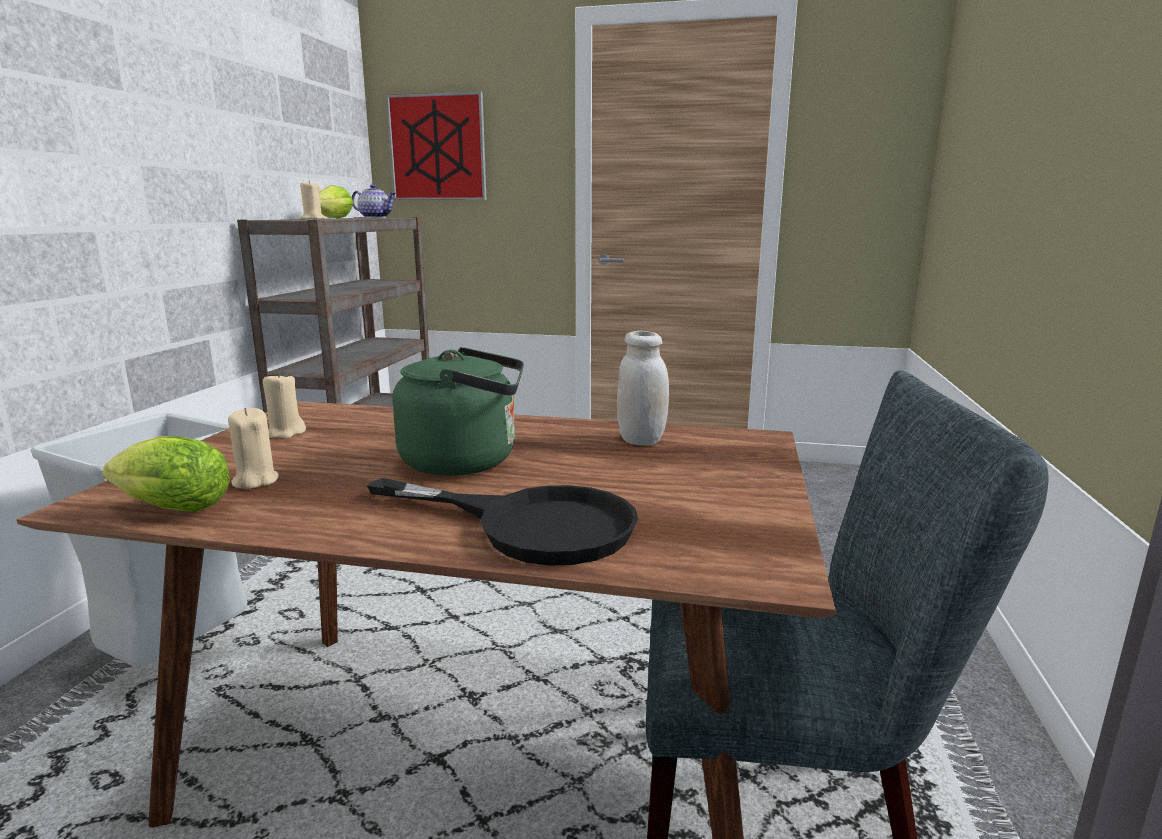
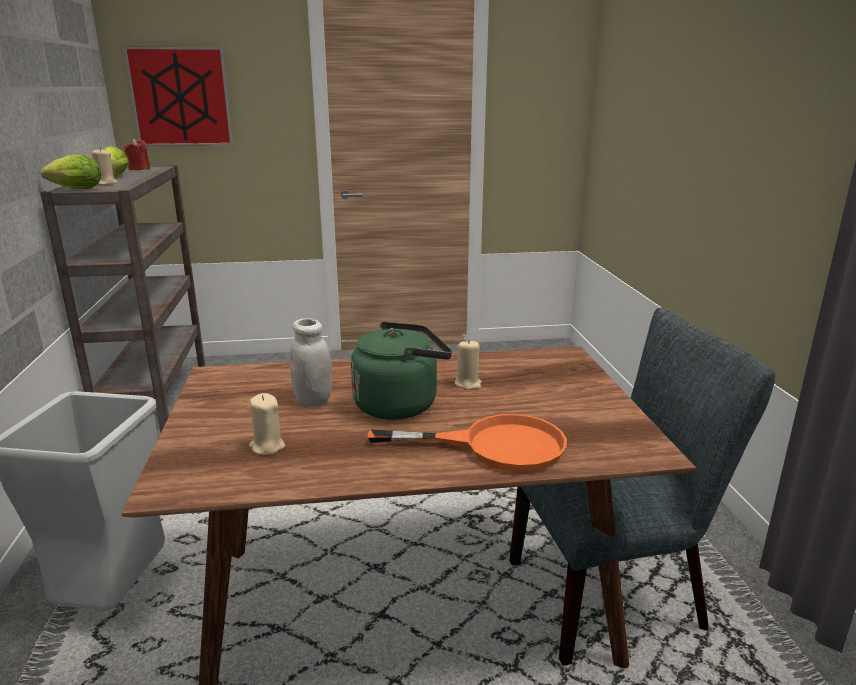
camera: 20 degrees left, 5 degrees up
(168, 509) = (234, 481): lettuce -> lettuce (73, 189)
(286, 433) = (232, 400): beige candle -> beige candle (468, 384)
(376, 217) = (139, 169): teapot -> red candle
(531, 525) = (494, 446): black frying pan -> orange frying pan
(641, 440) = (496, 367): white jar -> white jar (313, 400)

